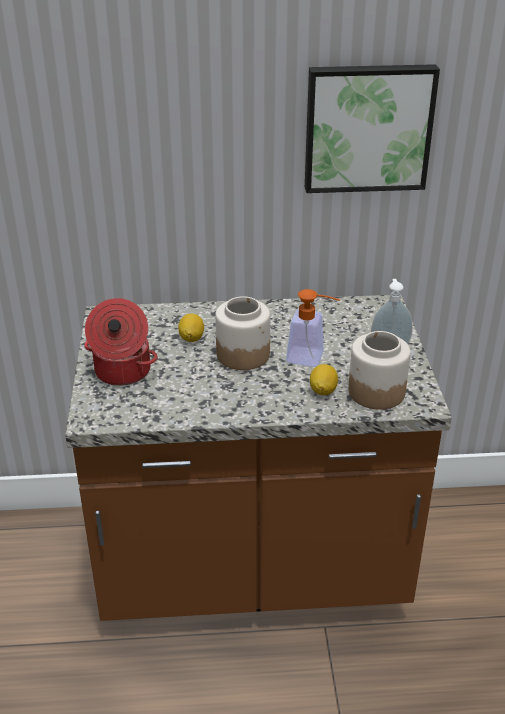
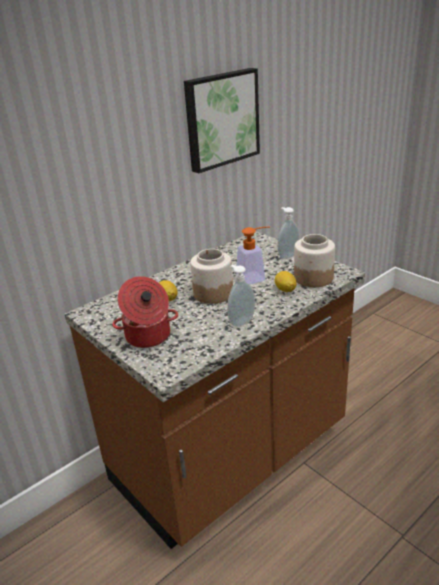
camera: 35 degrees left, 5 degrees down
(225, 403) = (241, 321): none -> soap dispenser

